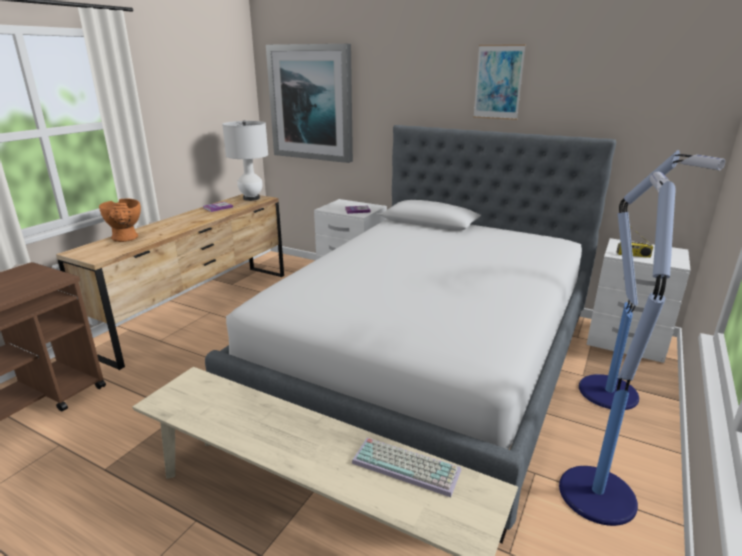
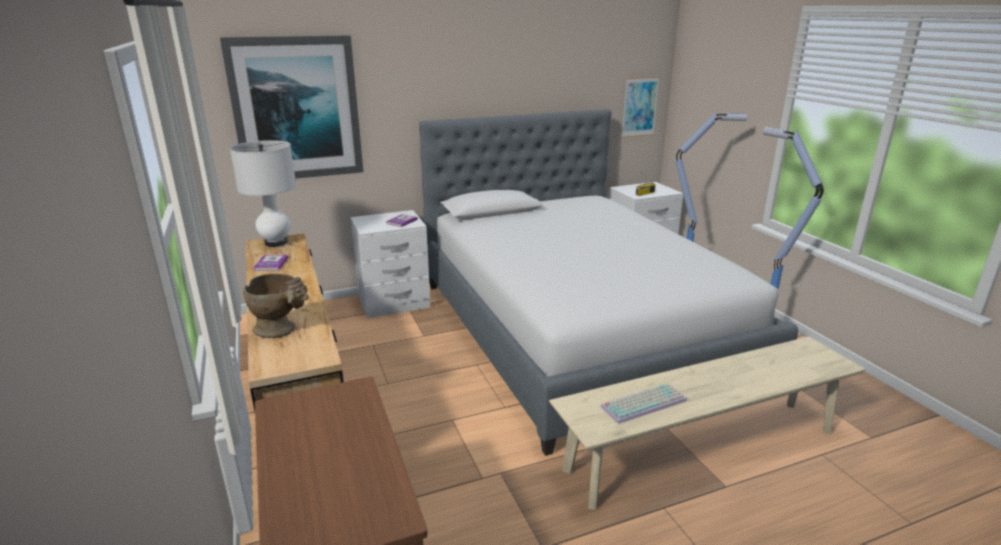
camera: 50 degrees left, 0 degrees up
(126, 239) = (282, 330): orange vase -> beige vase
(408, 466) = (768, 358): keyboard -> keyboard (643, 402)
(498, 82) = (513, 69): picture -> picture (639, 107)

